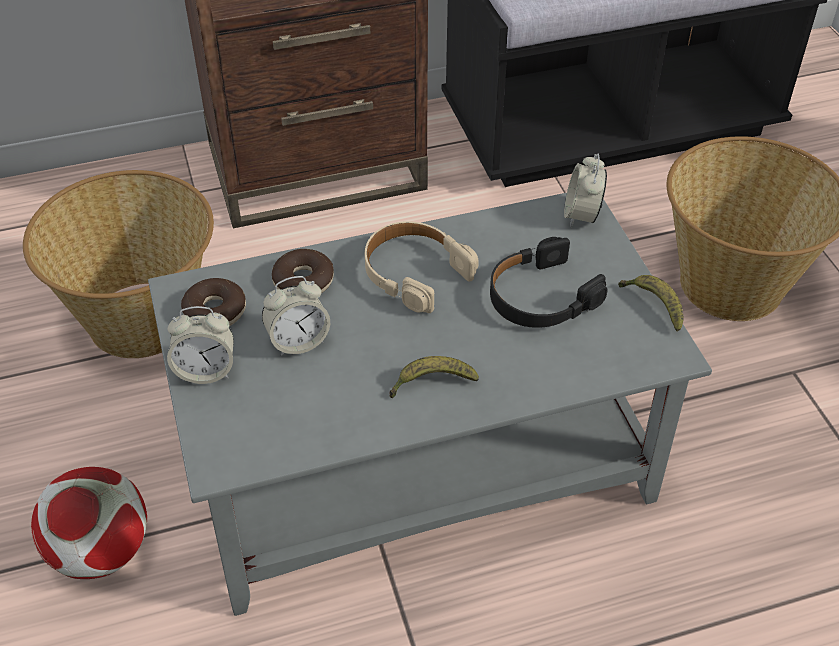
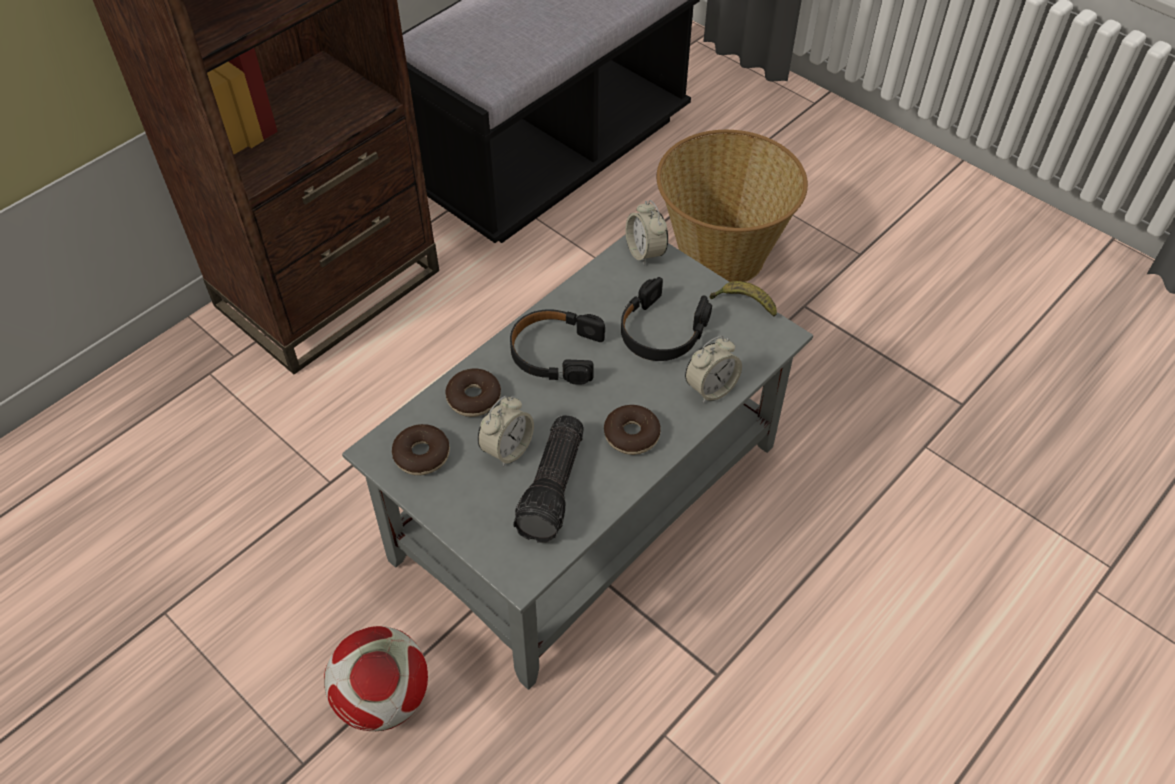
camera: 30 degrees left, 5 degrees up
(143, 320) = (273, 491): basket -> none
(206, 370) = (453, 506): alarm clock -> alarm clock (710, 388)
(314, 399) = (555, 488): none -> flashlight
(415, 273) = (555, 353): beige headphones -> black headphones
(431, 383) = (631, 435): banana -> donut

